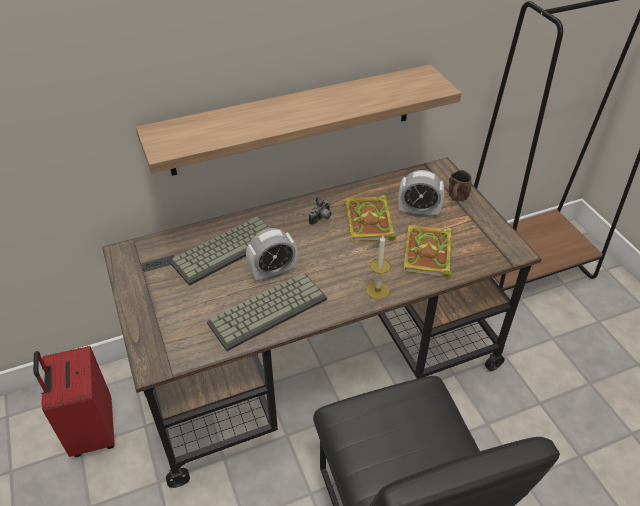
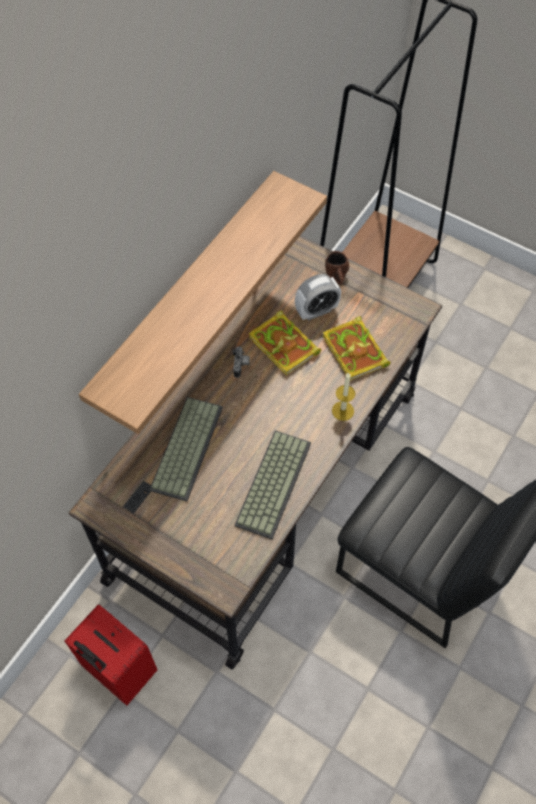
camera: 35 degrees left, 15 degrees up
(273, 272) = (246, 445): alarm clock -> none

